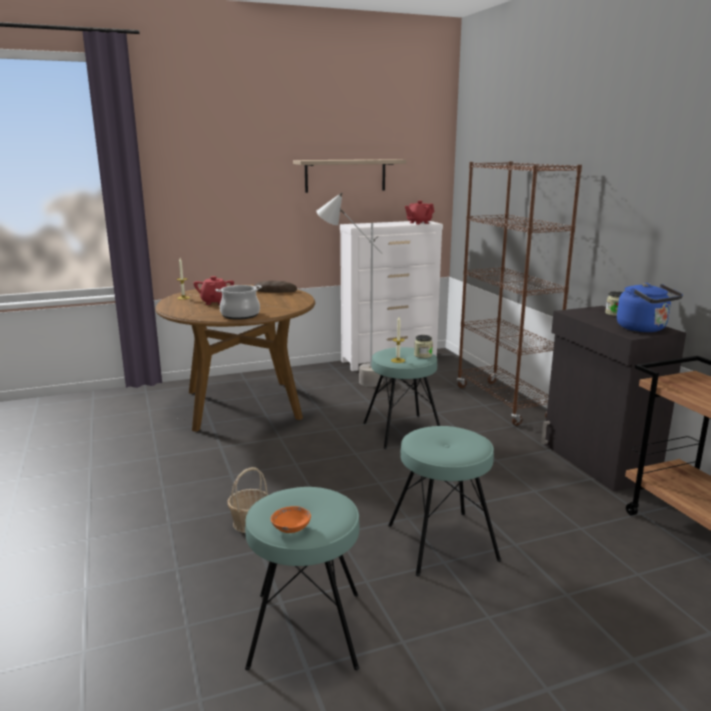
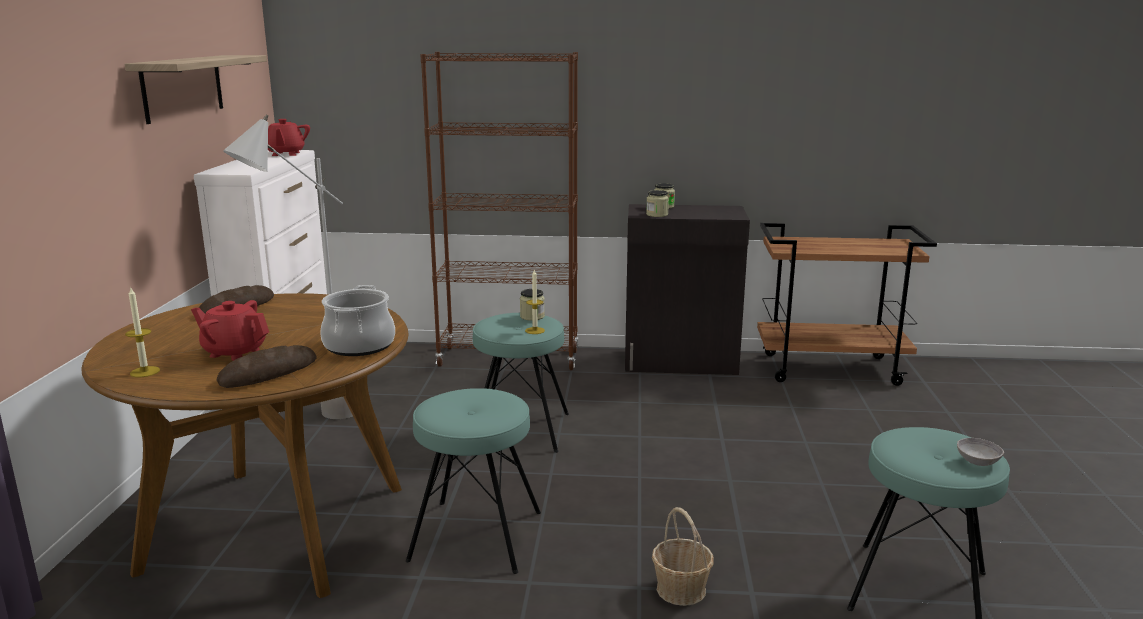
camera: 65 degrees left, 0 degrees up
(193, 311) = (268, 373): none -> bread
(291, 528) = (977, 462): orange bowl -> grey bowl
(442, 542) = (786, 475): turquoise stool -> turquoise stool (476, 536)
(581, 315) = (657, 214): none -> jar
(644, 329) = (721, 211): blue kettle -> none

